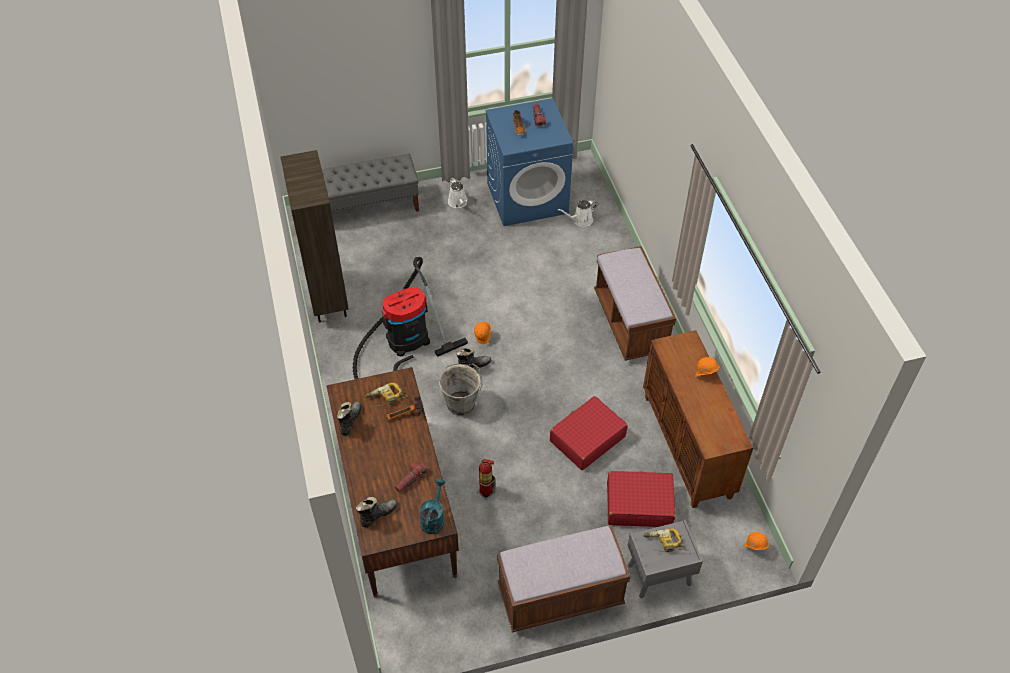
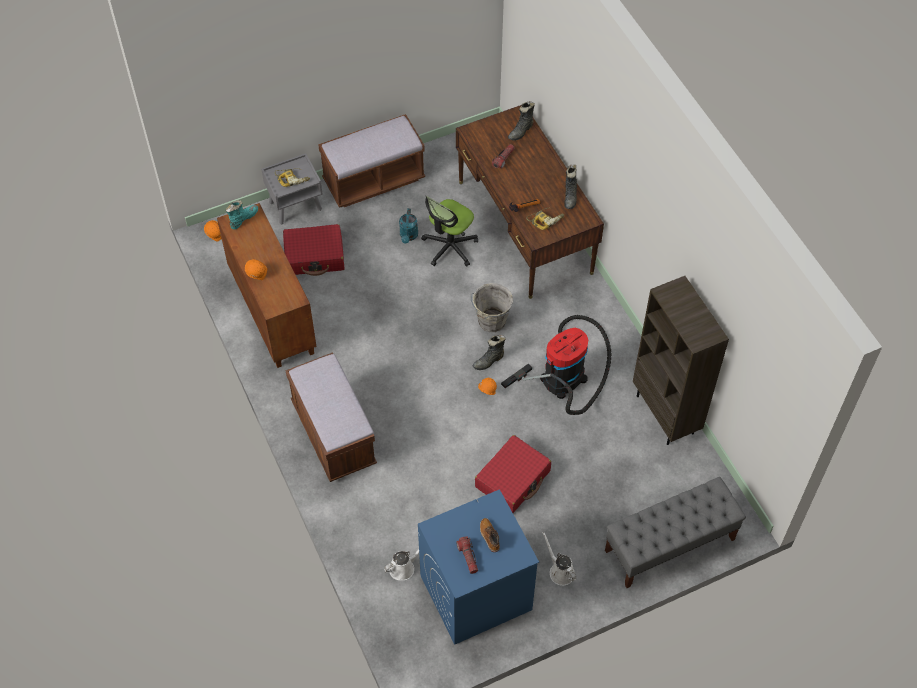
camera: 170 degrees right, 5 degrees up
(433, 518) = (477, 135): turquoise watering can -> turquoise watering can (408, 236)
(486, 492) = (449, 247): fire extinguisher -> office chair
(587, 439) = (366, 305): red suitcase -> red suitcase (513, 479)
(722, 441) = (243, 219): none -> turquoise boot

